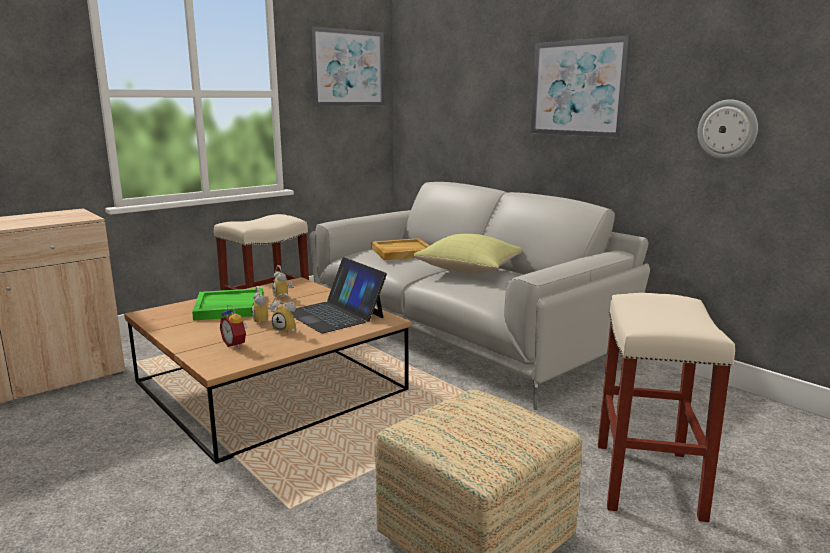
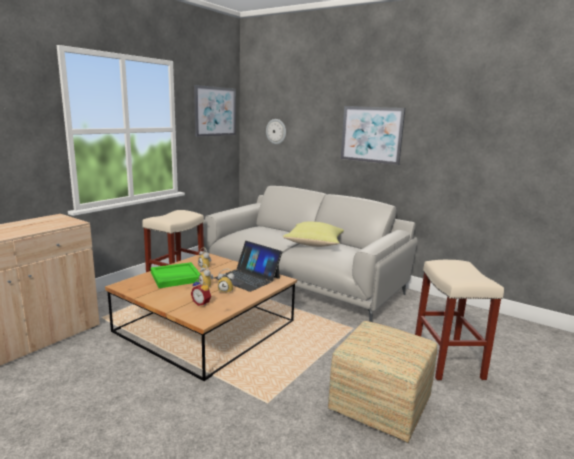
camera: 15 degrees left, 0 degrees up
(402, 252) = (264, 232): beige tray -> none
(727, 129) = (461, 164): wall clock -> wall clock (276, 131)

